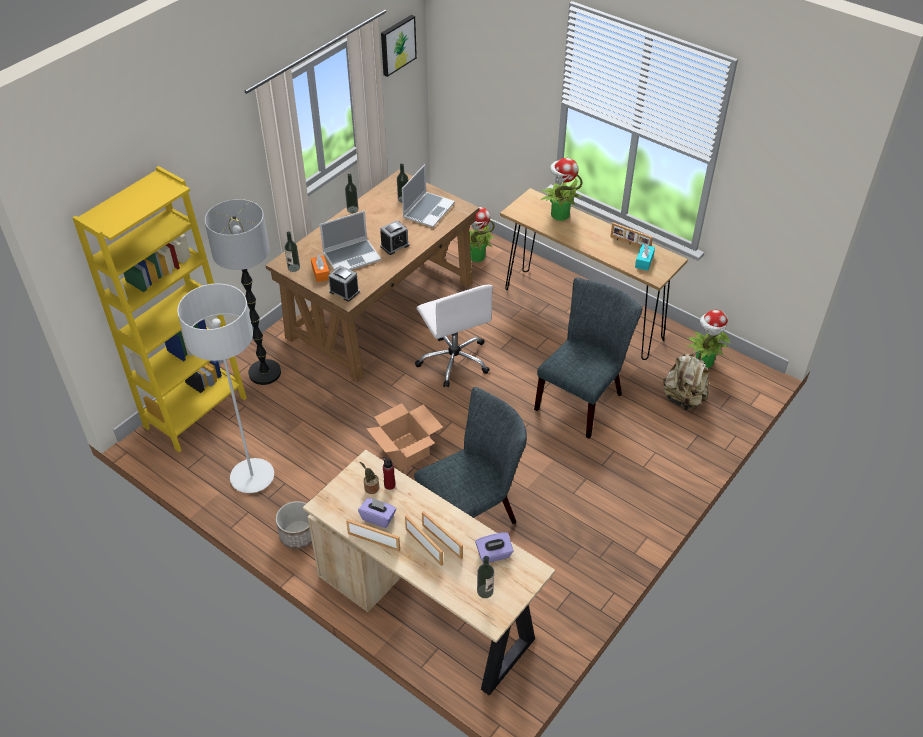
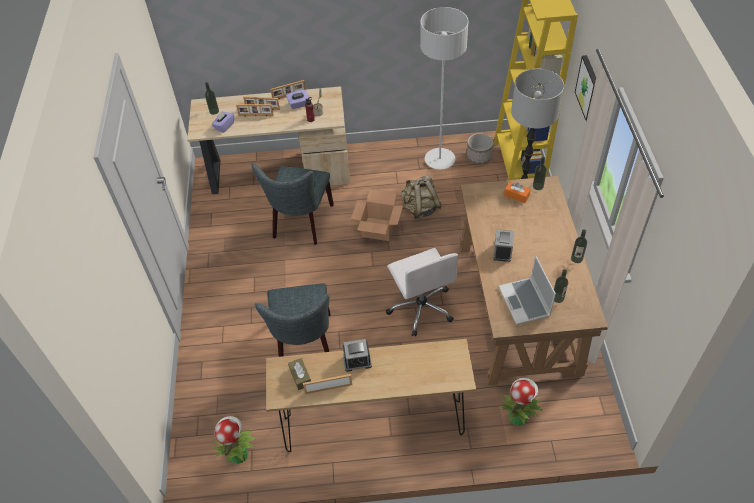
camera: 140 degrees right, 5 degrees up
(298, 535) = (379, 154): planter -> planter (479, 157)
(344, 291) = (482, 194): alarm clock -> alarm clock (357, 361)
(352, 256) = (516, 221): laptop -> none
(397, 45) = (675, 269): picture -> picture (588, 88)
(454, 360) = (421, 307): white office chair -> white office chair turned 135 degrees counterclockwise
(559, 215) = (417, 375): potted plant -> none
(644, 261) = (300, 376): turquoise tissue box -> brown tissue box
(683, 398) = (231, 403): beige backpack -> beige backpack (420, 208)

